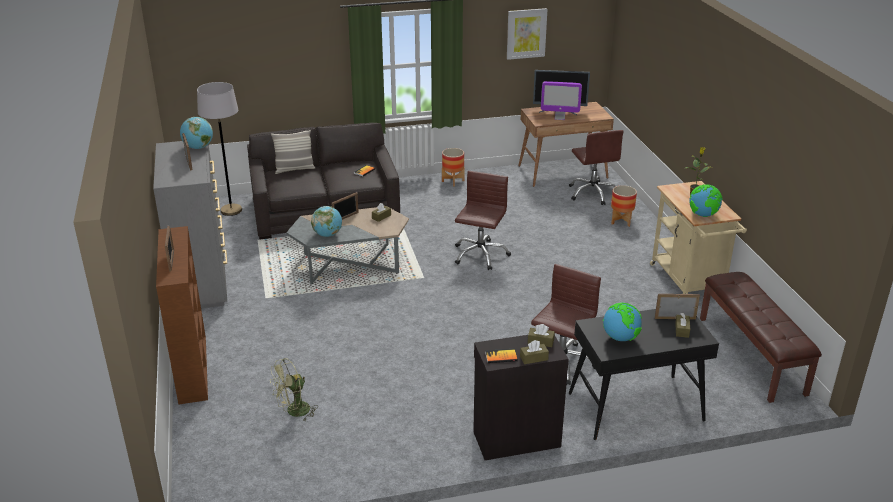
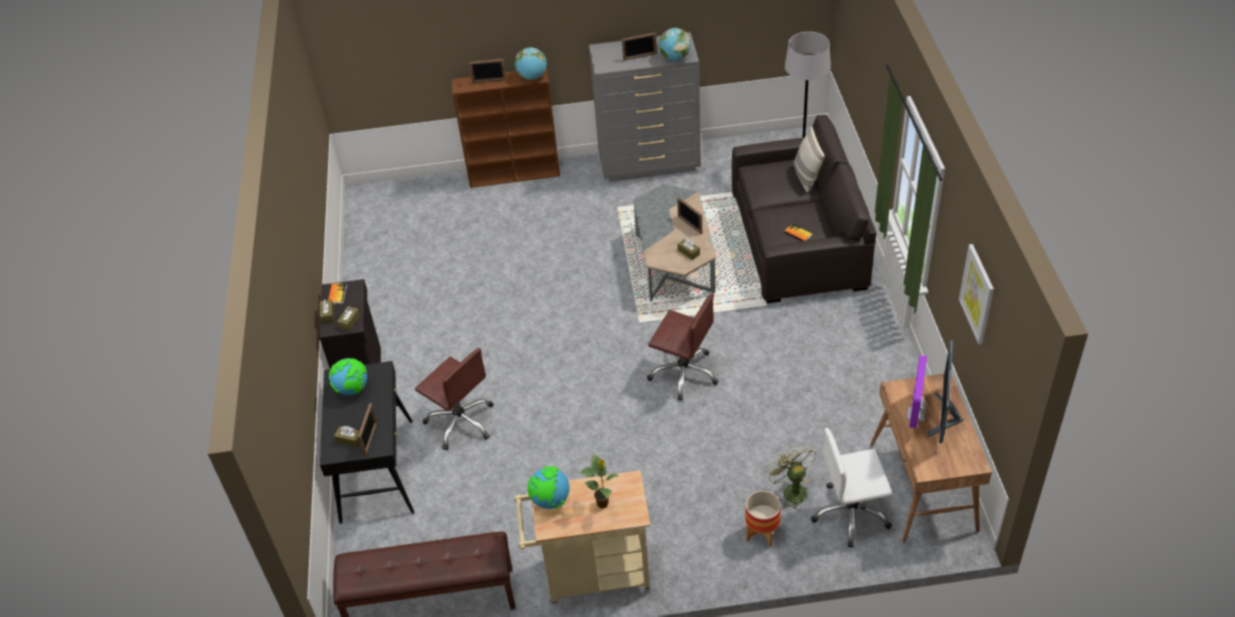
camera: 100 degrees right, 15 degrees up
(294, 412) = (440, 237): green fan -> green fan (791, 490)
(327, 235) = (653, 213): globe -> globe (532, 77)
(453, 181) = (885, 358): planter -> none
(593, 193) = (851, 514): brown office chair -> white office chair

